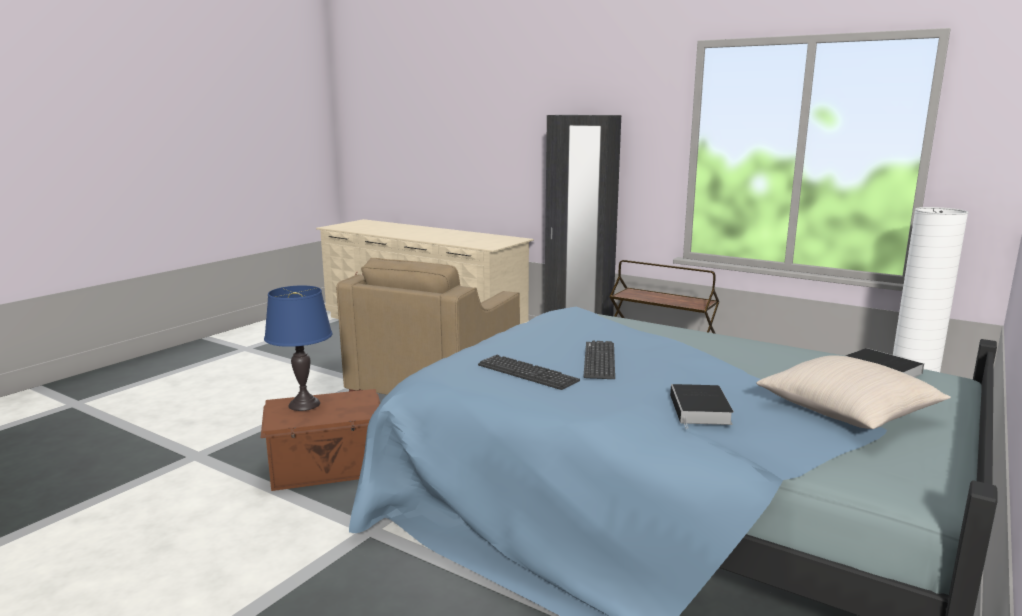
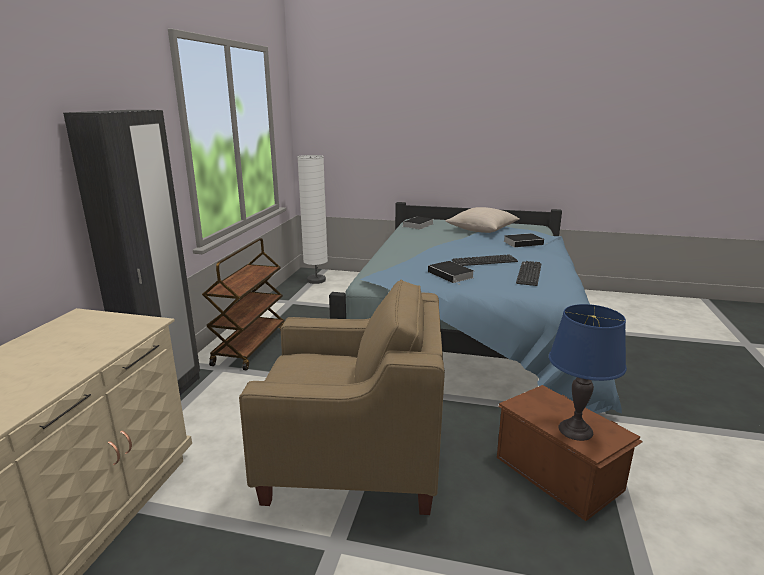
camera: 110 degrees left, 5 degrees up
(555, 337) = (452, 275): none -> book

